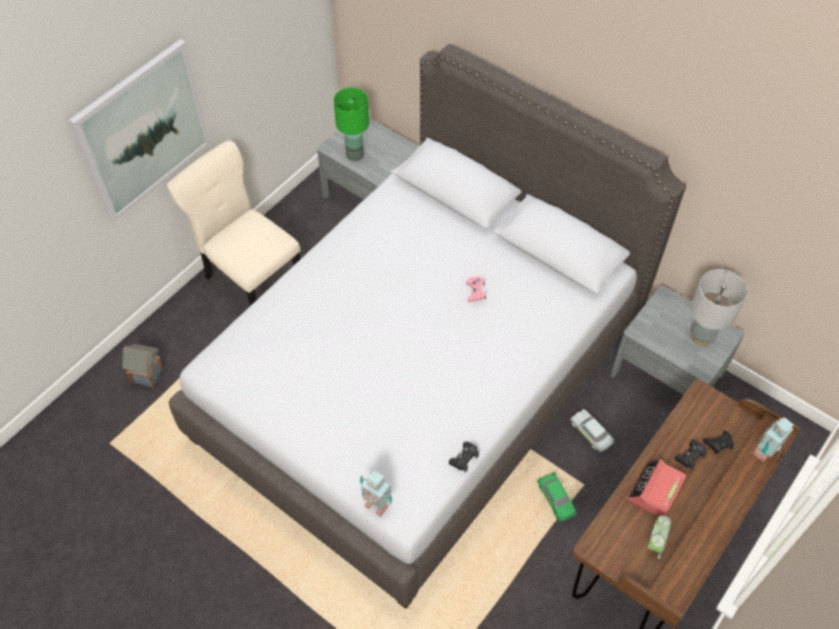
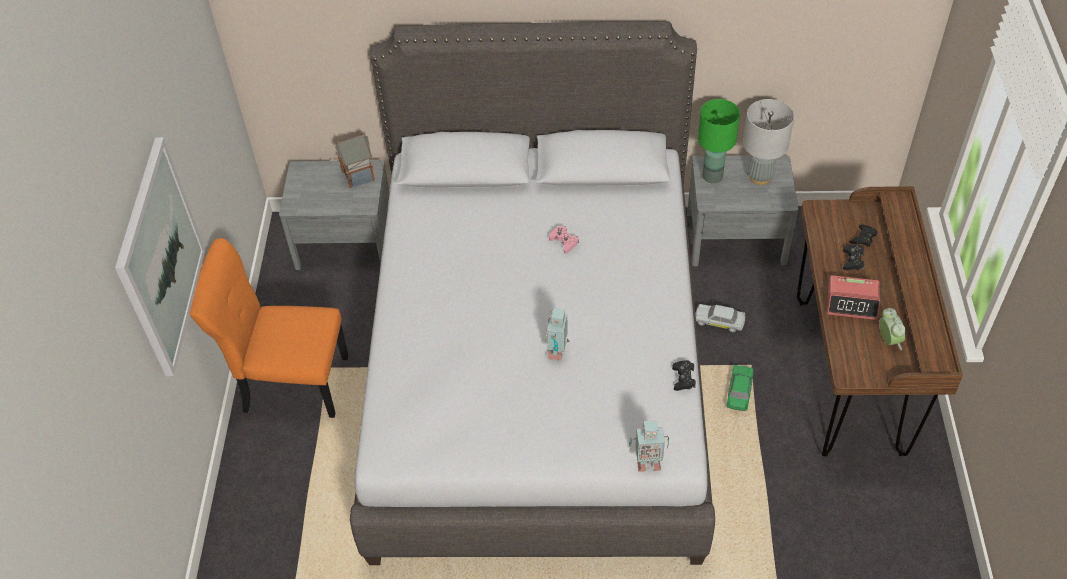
camera: 35 degrees left, 5 degrees down
(148, 375) = (268, 537): toy house -> toy house (359, 175)
(251, 277) = (291, 383): beige chair -> orange chair
(354, 155) = (322, 200): green table lamp -> green table lamp (711, 176)
(555, 499) = (739, 391): green toy car -> green toy car turned 105 degrees counterclockwise
(655, 491) = (852, 302): alarm clock -> alarm clock turned 75 degrees counterclockwise
(765, 452) = (906, 219): toy robot -> toy robot (558, 351)

